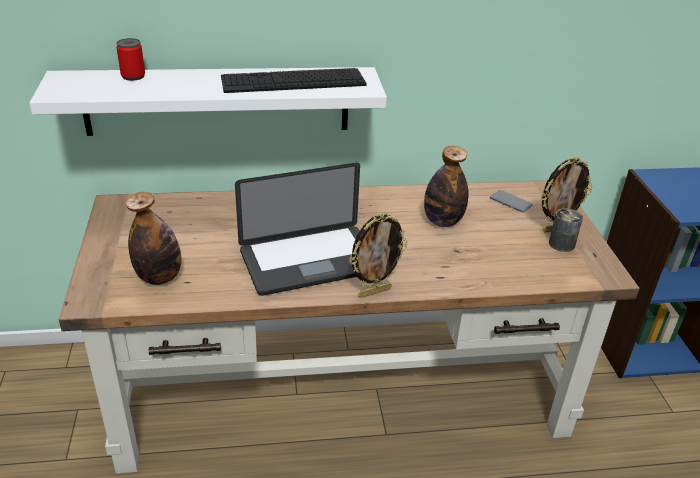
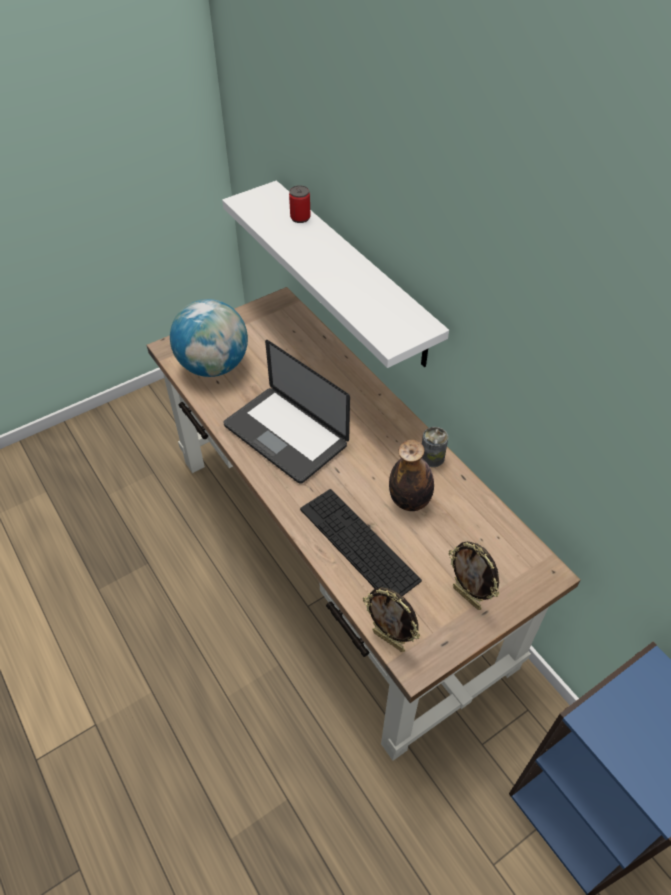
camera: 65 degrees right, 15 degrees up
(159, 277) = (214, 366): bottle -> globe
(293, 81) = (367, 295): keyboard -> keyboard (358, 544)
(374, 292) = (271, 489): picture frame -> picture frame (389, 640)
(510, 202) = (490, 544): phone -> none
(561, 244) = (442, 609): can -> can (432, 457)

